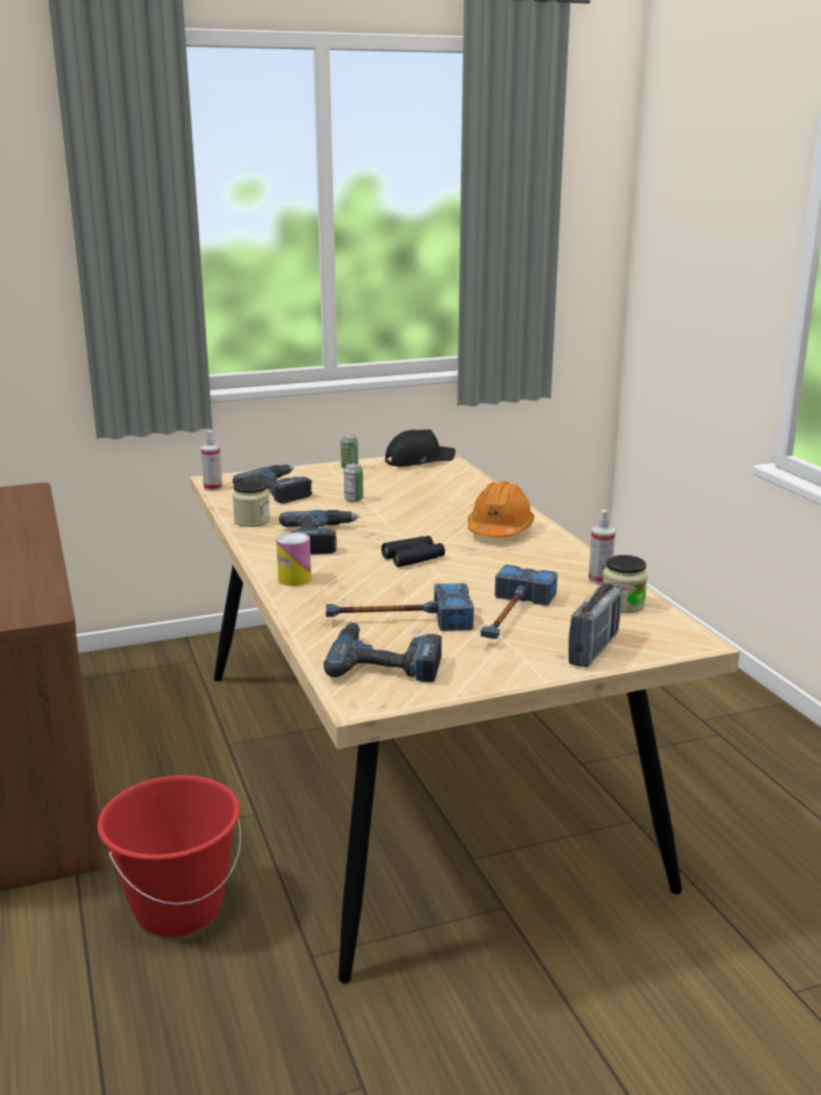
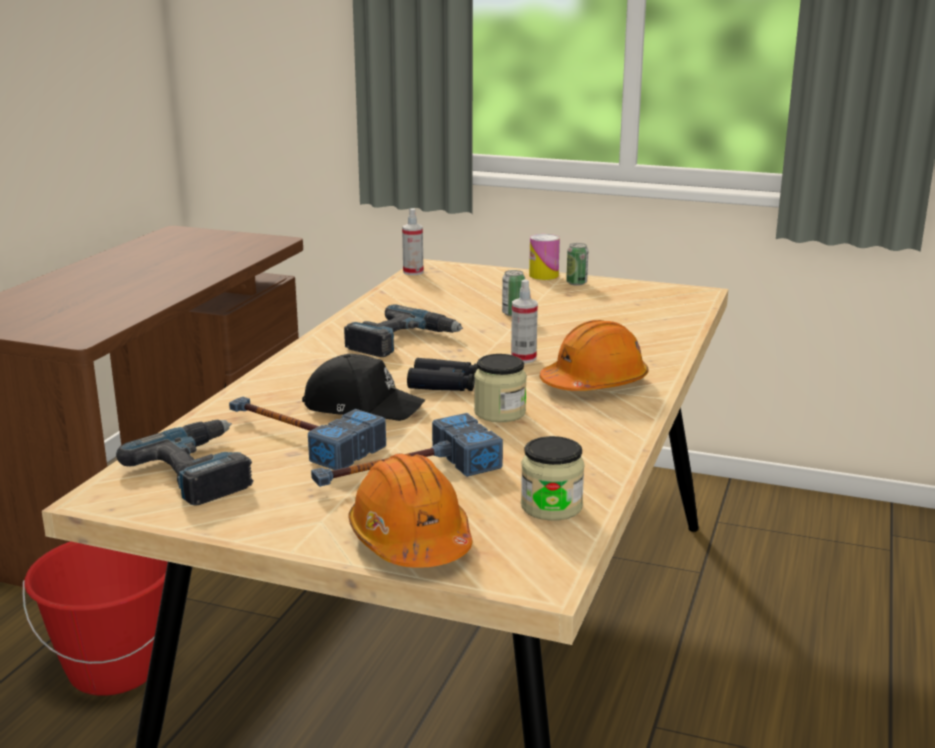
camera: 40 degrees right, 0 degrees up
(252, 521) = (380, 309): jar -> jar (500, 412)
(281, 490) = (466, 288): power drill -> none
(294, 579) = (299, 370): can -> can (543, 275)
(418, 460) = (665, 292): black cap -> black cap (362, 406)
(594, 649) = (410, 540): radio -> orange hard hat
(600, 579) = (587, 471): spray bottle -> spray bottle (523, 358)

